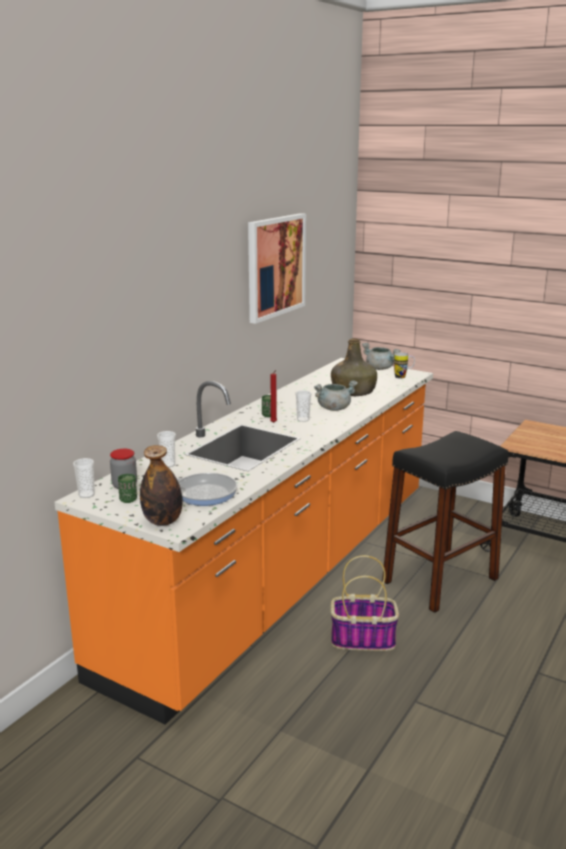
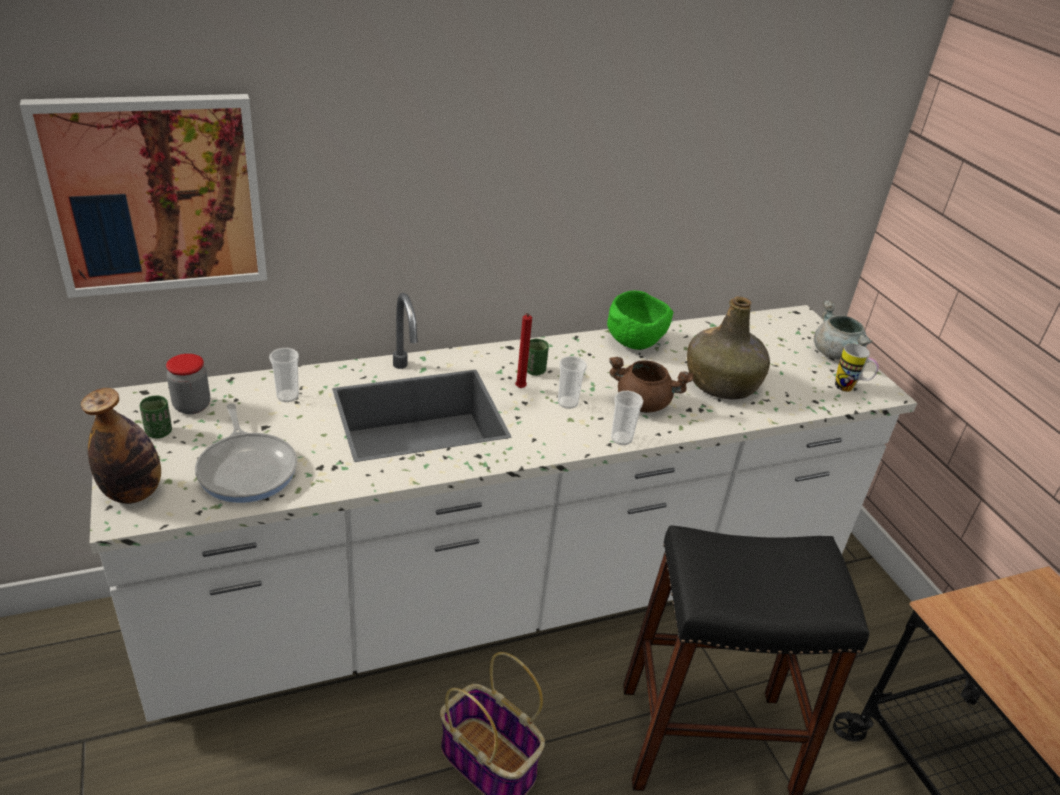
camera: 35 degrees right, 15 degrees up
(86, 495) = (137, 398): cup -> cup (621, 438)
(275, 266) = (659, 129): picture -> picture (155, 195)
(282, 576) = (509, 593): orange counter -> white counter
(293, 392) = (635, 342): none -> green bowl
(334, 408) = (643, 403): grey cooking pot -> brown cooking pot

